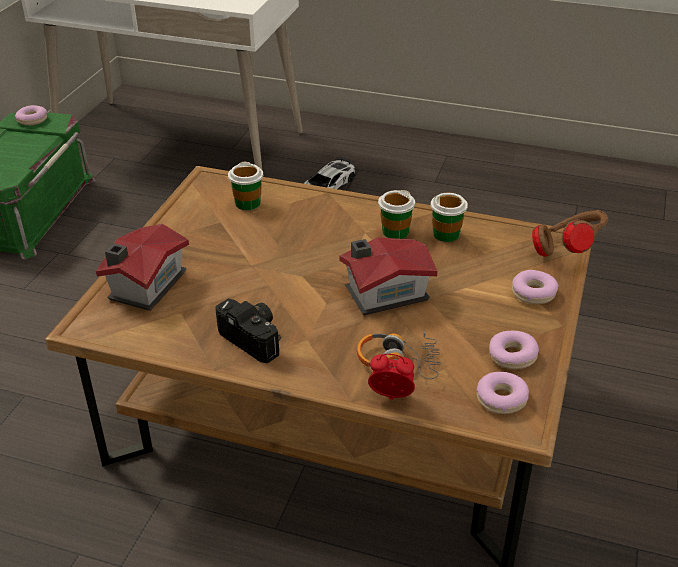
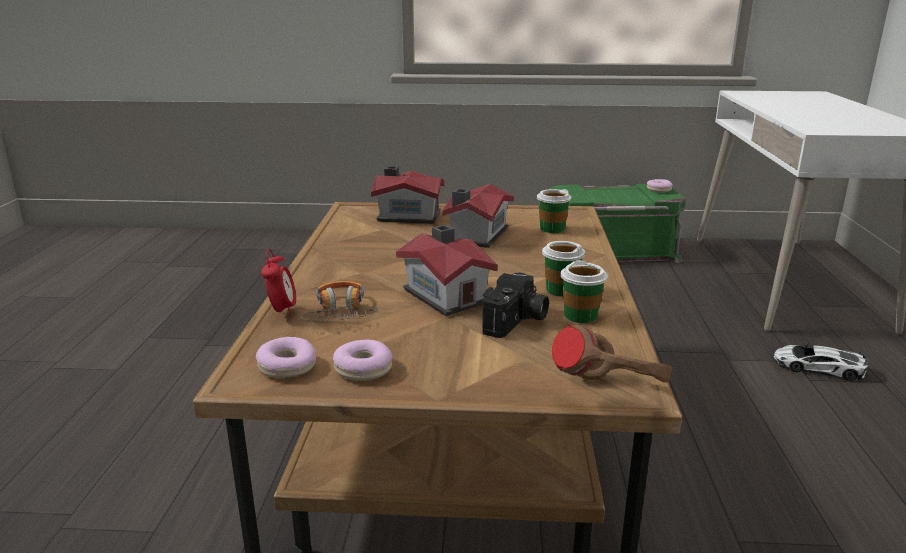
camera: 75 degrees right, 15 degrees down
(240, 250) = (476, 235): none -> toy house
(255, 338) = (355, 255): camera -> camera (516, 322)
(533, 293) = (495, 376): donut -> none

